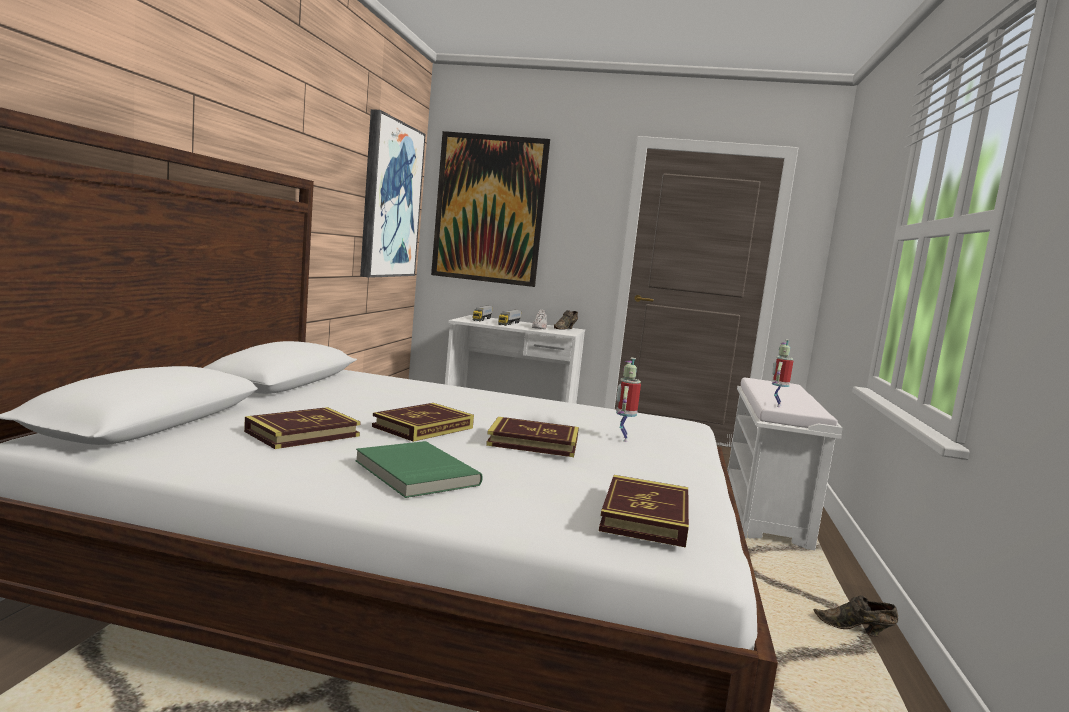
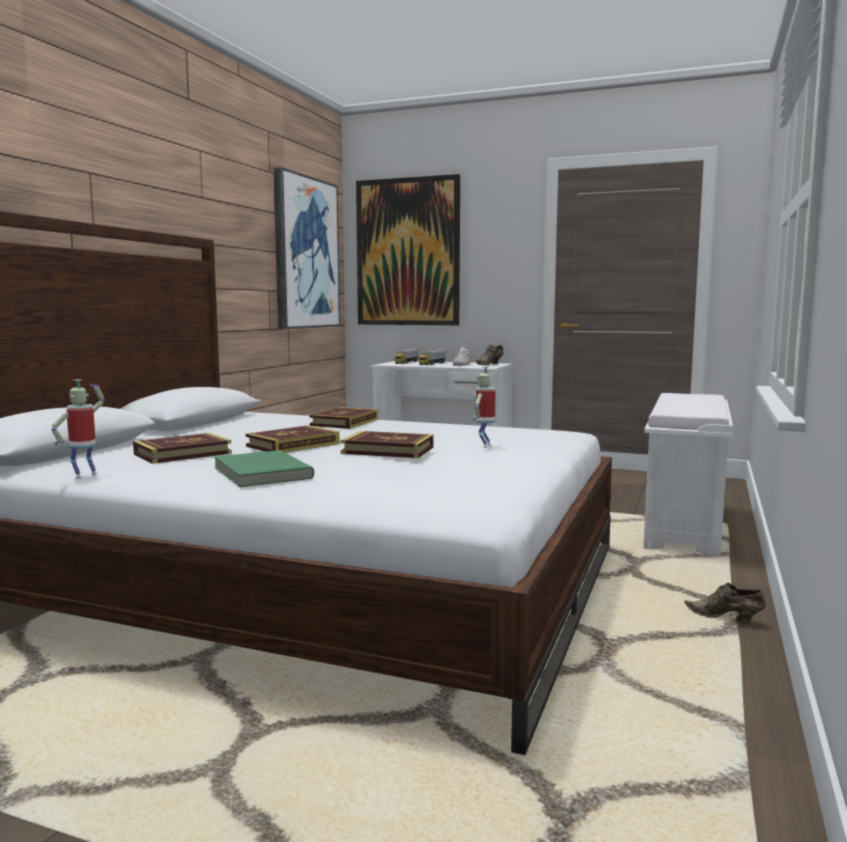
camera: 10 degrees right, 0 degrees up
(645, 517) = (445, 491): book -> book (344, 422)
(776, 405) = (670, 411): toy robot -> toy robot (85, 475)

